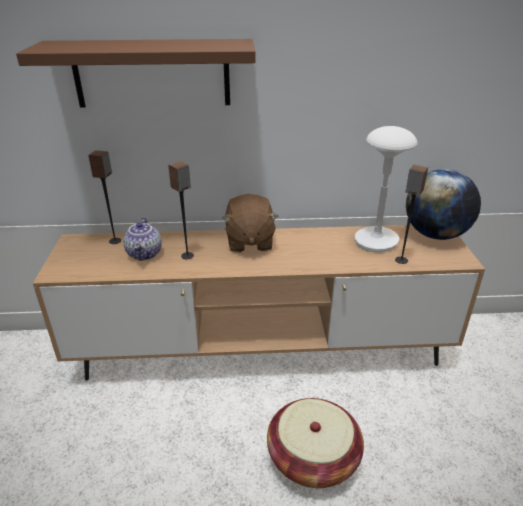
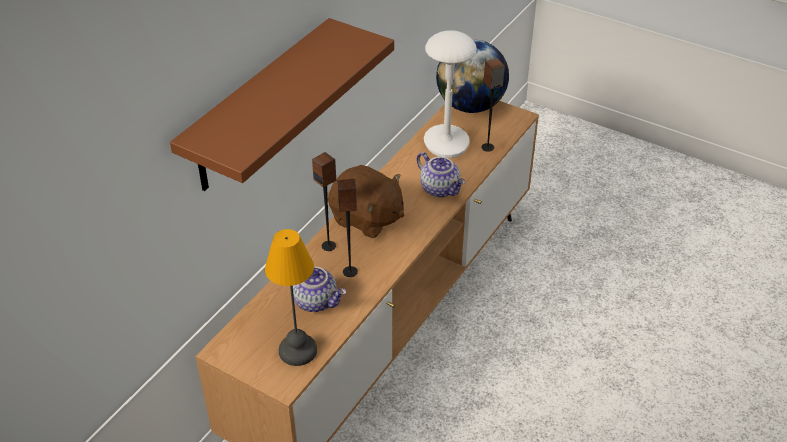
camera: 55 degrees left, 10 degrees up
(88, 266) = (297, 351): none -> table lamp
(115, 241) = (262, 315): speaker -> speaker (329, 246)
(313, 457) = (537, 355): basket -> none
(321, 258) = (440, 189): none -> teapot

